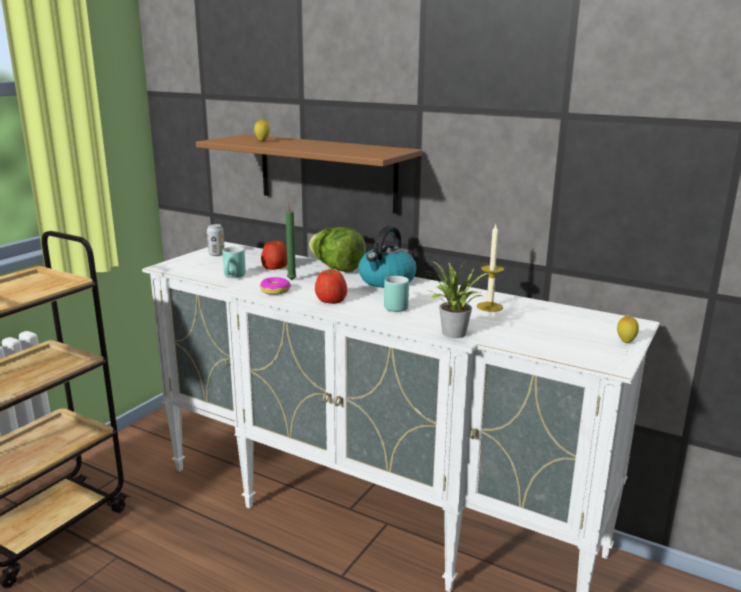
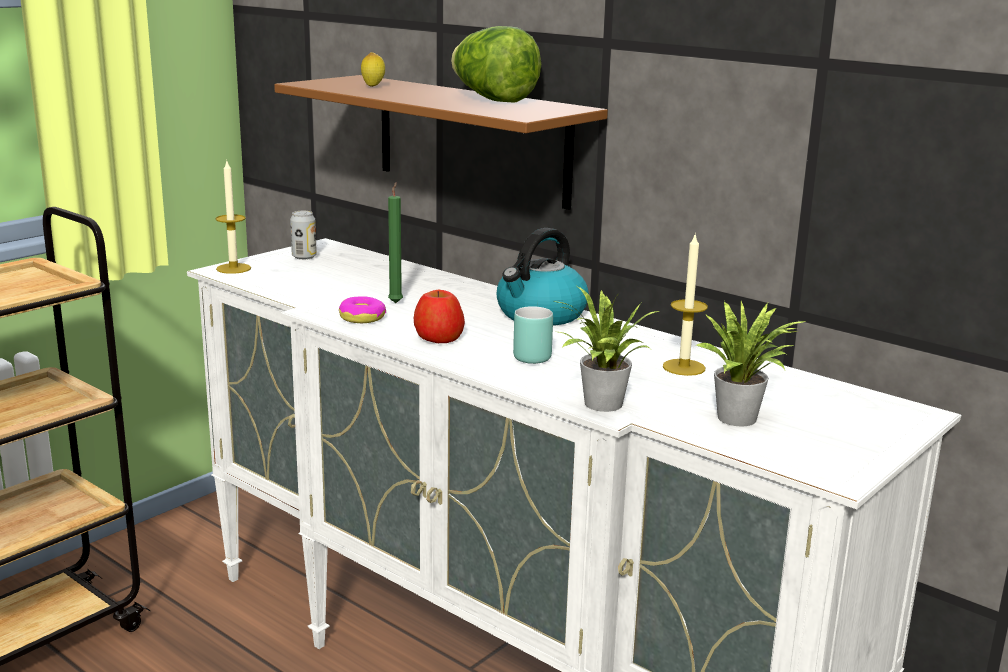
camera: 10 degrees right, 0 degrees up
(173, 265) = (233, 268): none -> candle
(234, 277) = (313, 292): turquoise mug -> none
(275, 267) = (381, 282): apple -> none
(336, 268) = (473, 290): lettuce -> lettuce (492, 99)
(540, 335) = (742, 419): none -> potted plant
(625, 341) = (882, 441): lemon -> none

